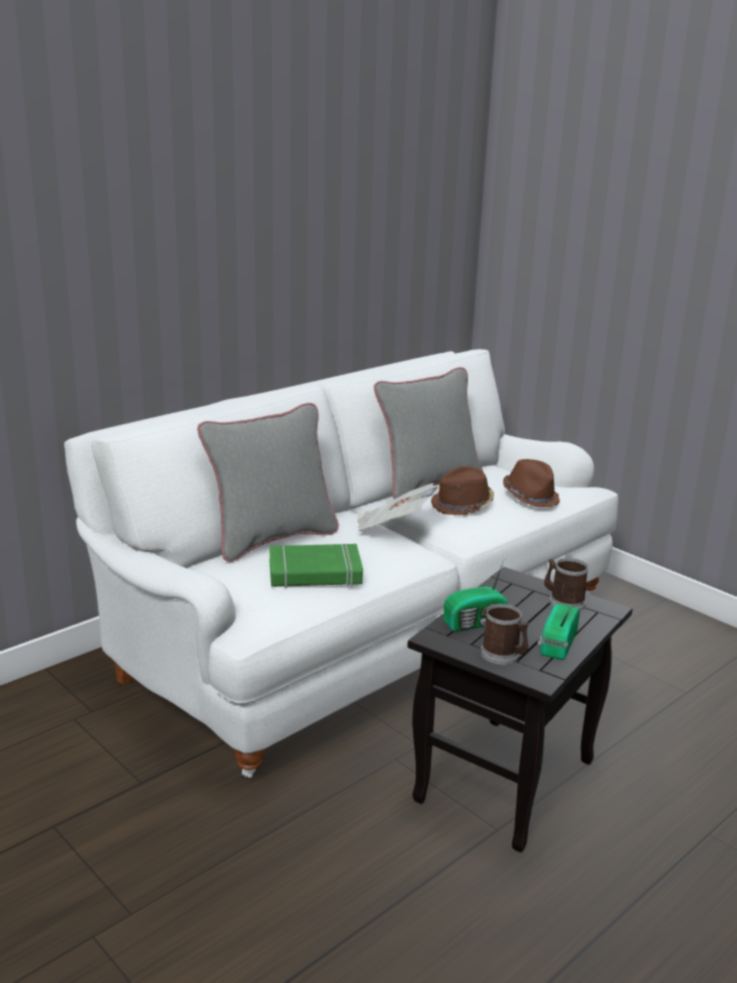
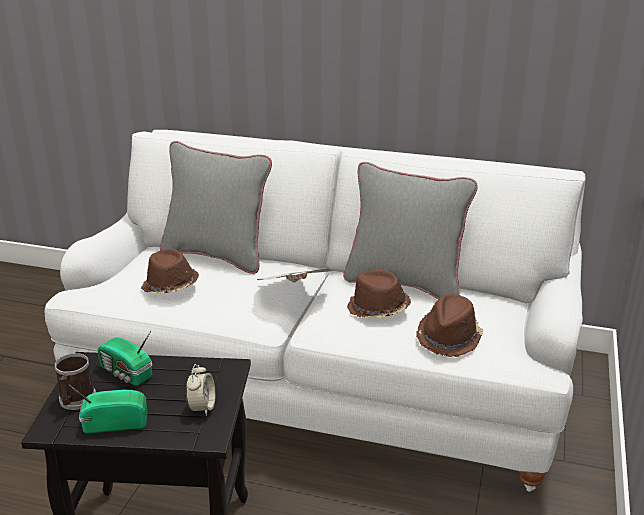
camera: 60 degrees right, 5 degrees up
(315, 573) = (170, 287): green book -> brown hat
(563, 602) = (202, 407): mug -> alarm clock

